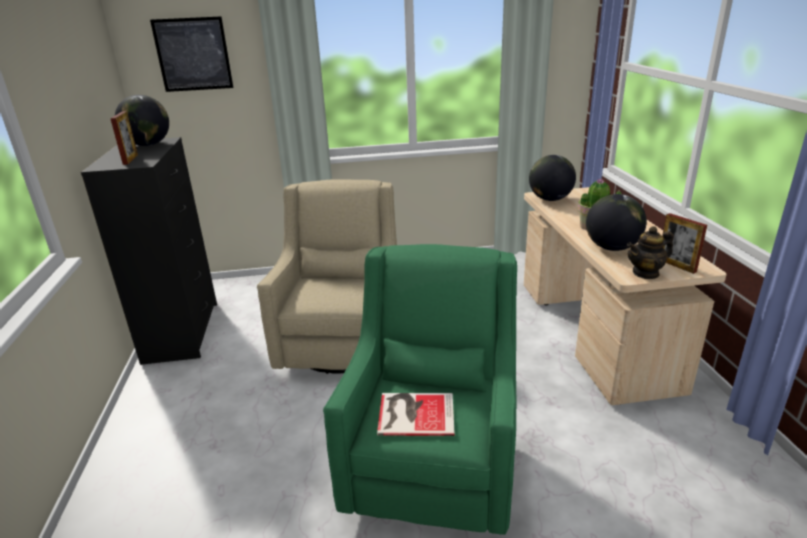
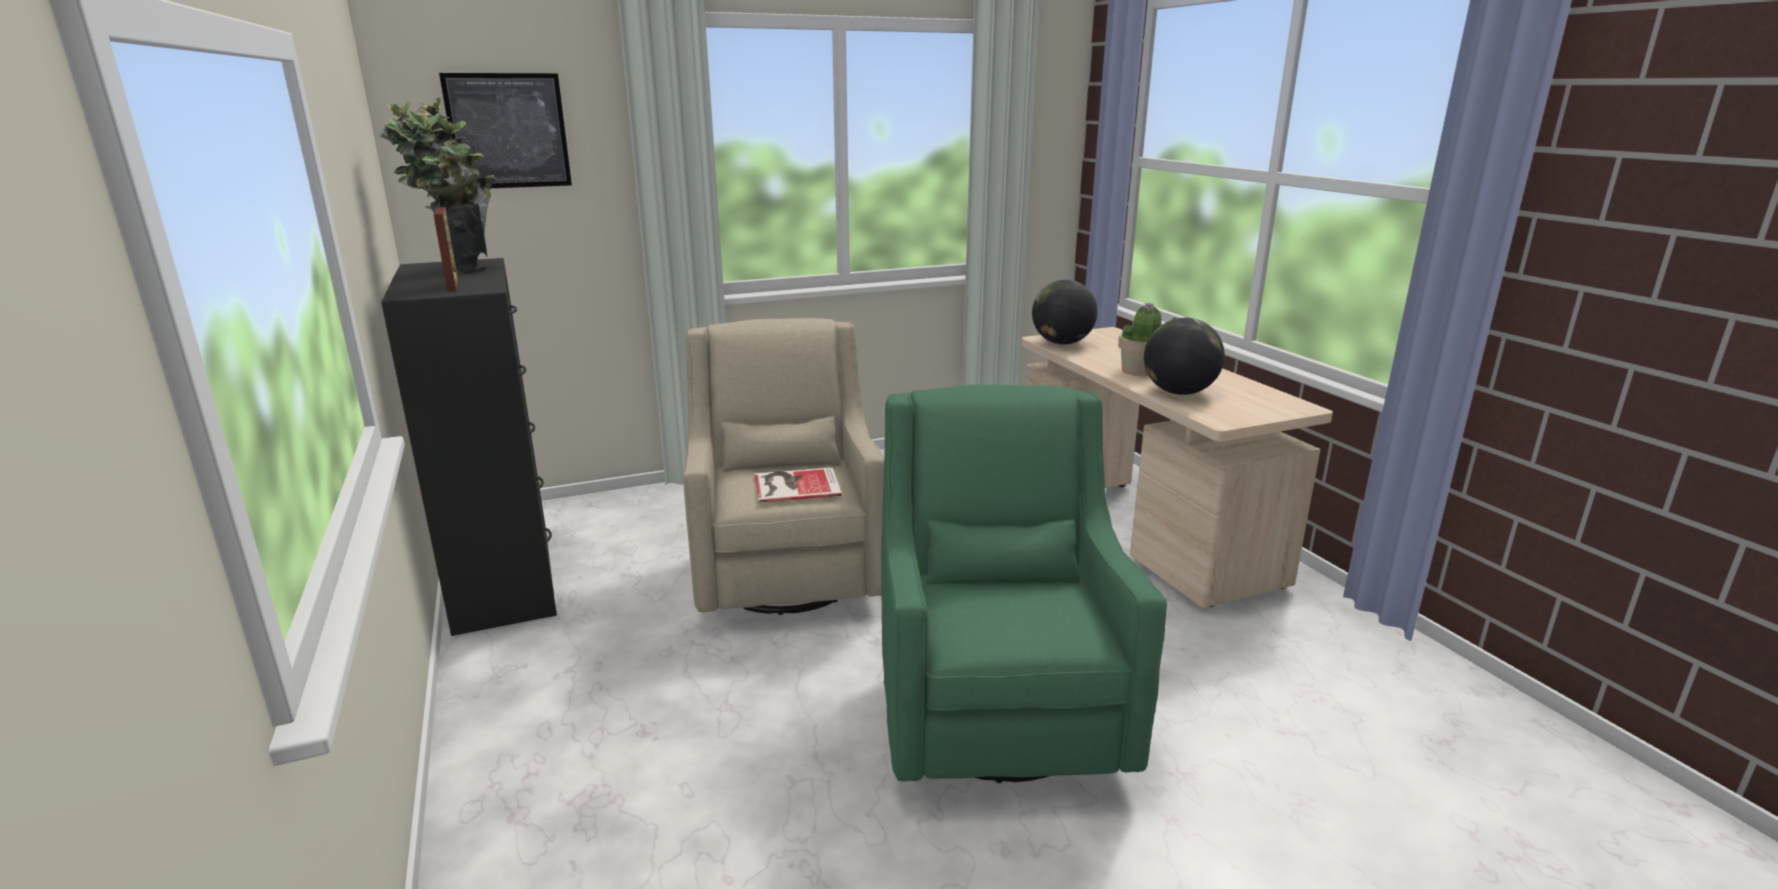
camera: 15 degrees left, 5 degrees down
(148, 145) = (459, 267): globe -> potted plant
(414, 413) = (1002, 614): book -> book (794, 485)
(646, 273) = (1238, 416): teapot -> none
(676, 265) = (1270, 406): picture frame -> none

